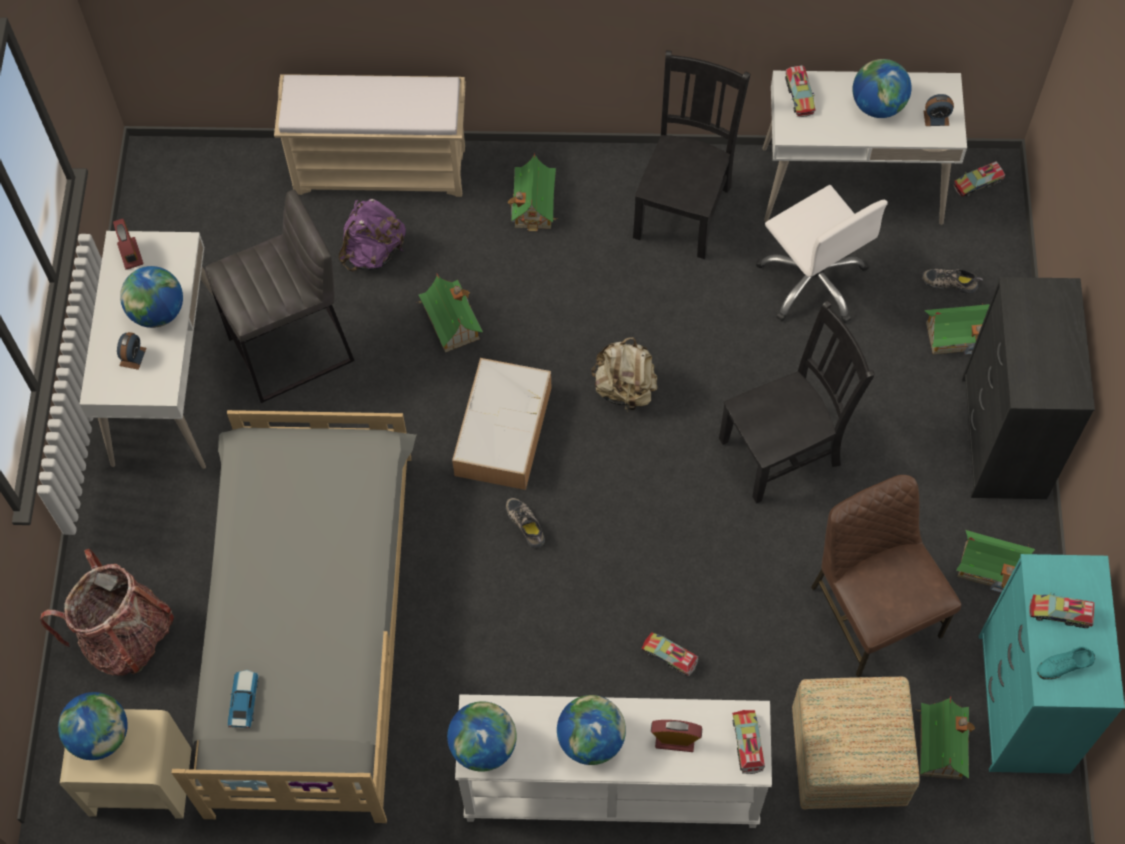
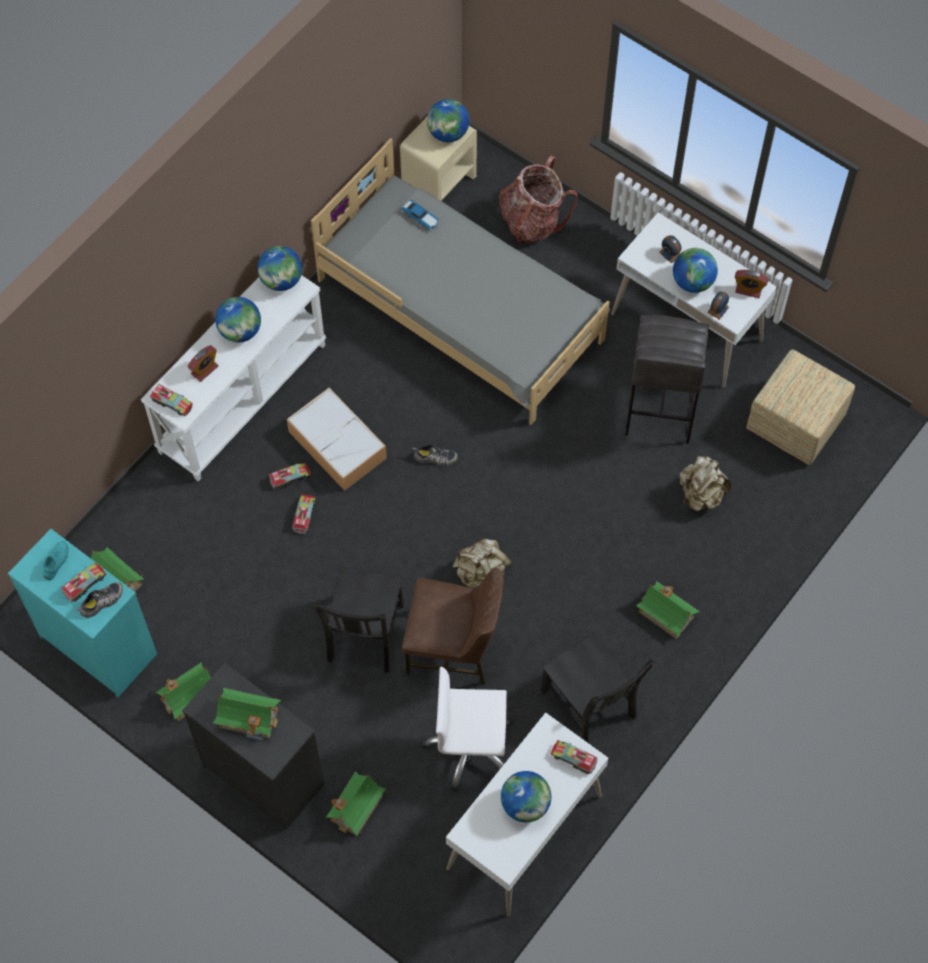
camera: 125 degrees right, 0 degrees up
(373, 252) = (701, 494): purple backpack -> beige backpack
(382, 169) = (766, 540): beige bench -> none
(451, 322) = (611, 506): toy house -> toy house (249, 717)
(503, 429) = (509, 486): storage box -> storage box (338, 445)
(847, 755) = (154, 528): ottoman -> ottoman (796, 422)
(873, 610) = (222, 607): brown chair -> brown chair (454, 647)
(936, 118) = (485, 835): alarm clock -> alarm clock (718, 309)
(950, 282) = (399, 837): shoe -> shoe (102, 602)
(978, 183) = (460, 923): toy truck -> toy truck (304, 515)

